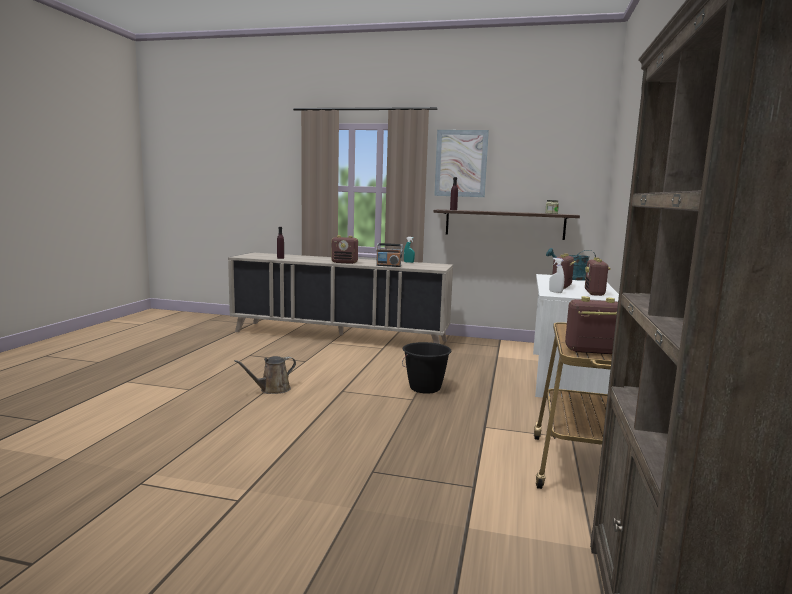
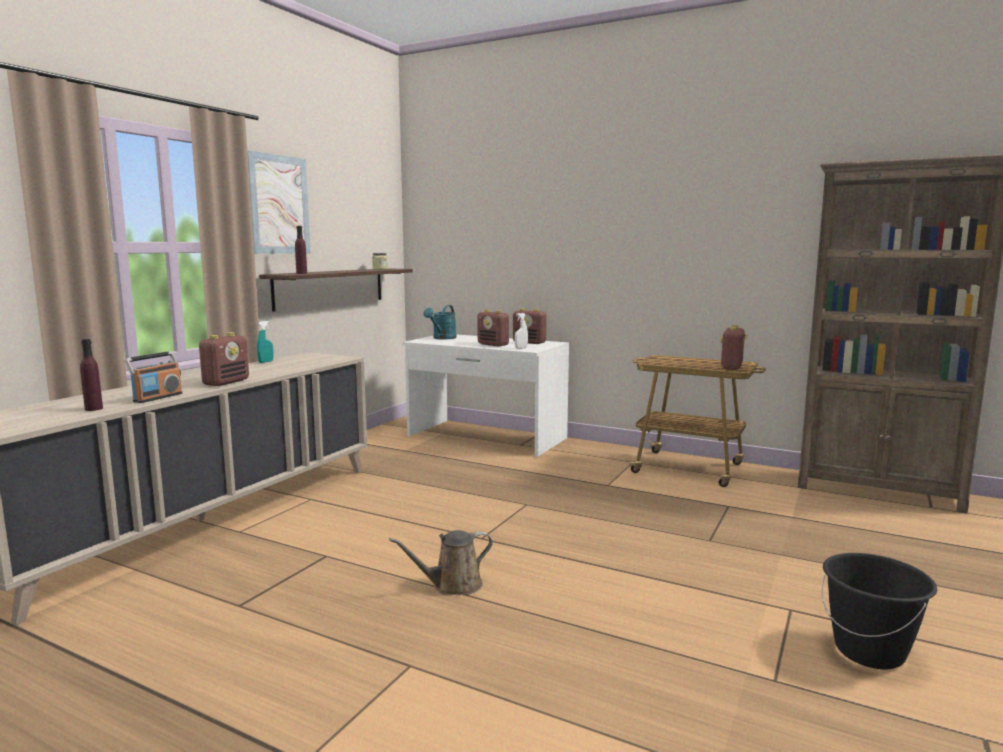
camera: 75 degrees left, 0 degrees up
(272, 390) = (452, 585): brown watering can -> brown watering can turned 90 degrees clockwise
(388, 266) = (293, 369): radio -> radio (157, 397)
(425, 388) = (493, 494): black bucket -> black bucket (869, 651)

